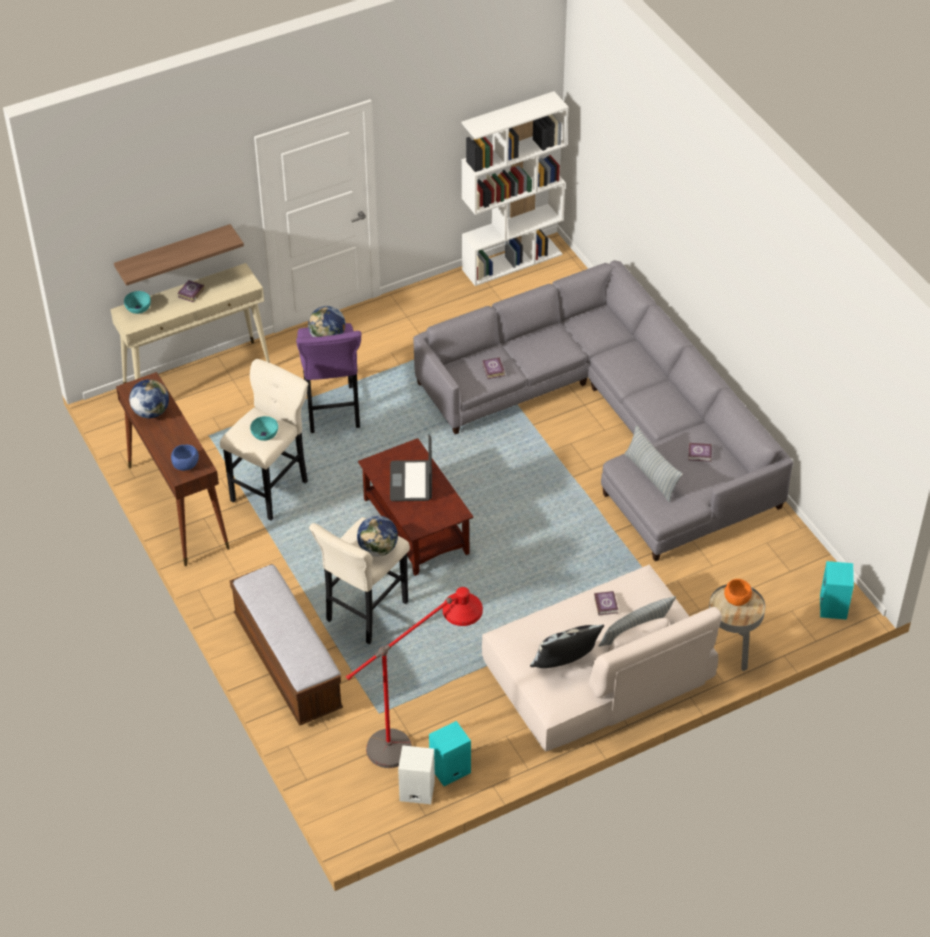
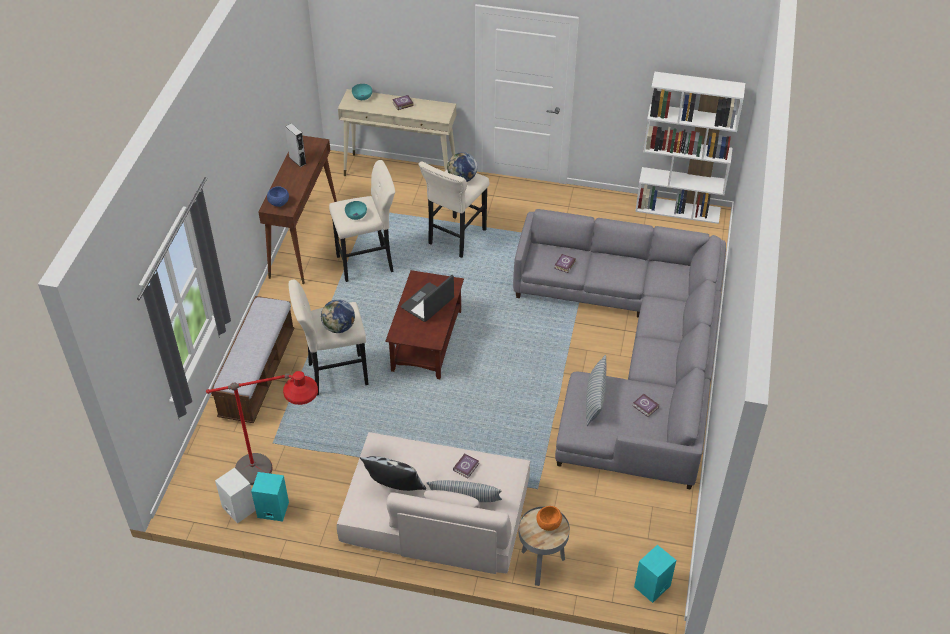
camera: 40 degrees right, 0 degrees up
(151, 412) = (297, 160): globe -> grey speaker
(174, 254) = (401, 70): shelf -> none
(332, 412) = (455, 238): purple stool -> beige stool

